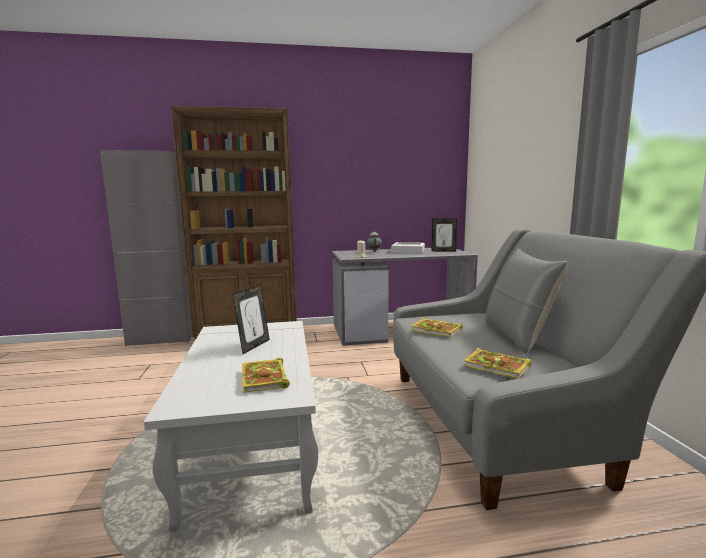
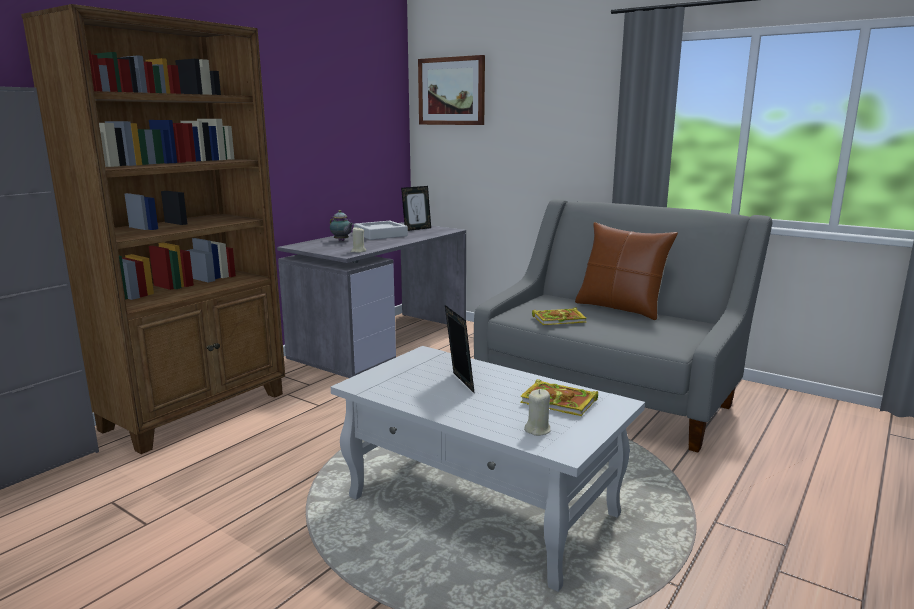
camera: 45 degrees left, 5 degrees up
(202, 389) = (537, 430): none -> beige candle
(487, 144) = (451, 91): none -> picture
(498, 367) = (665, 334): book -> none
(517, 336) = (620, 308): grey pillow -> brown pillow

